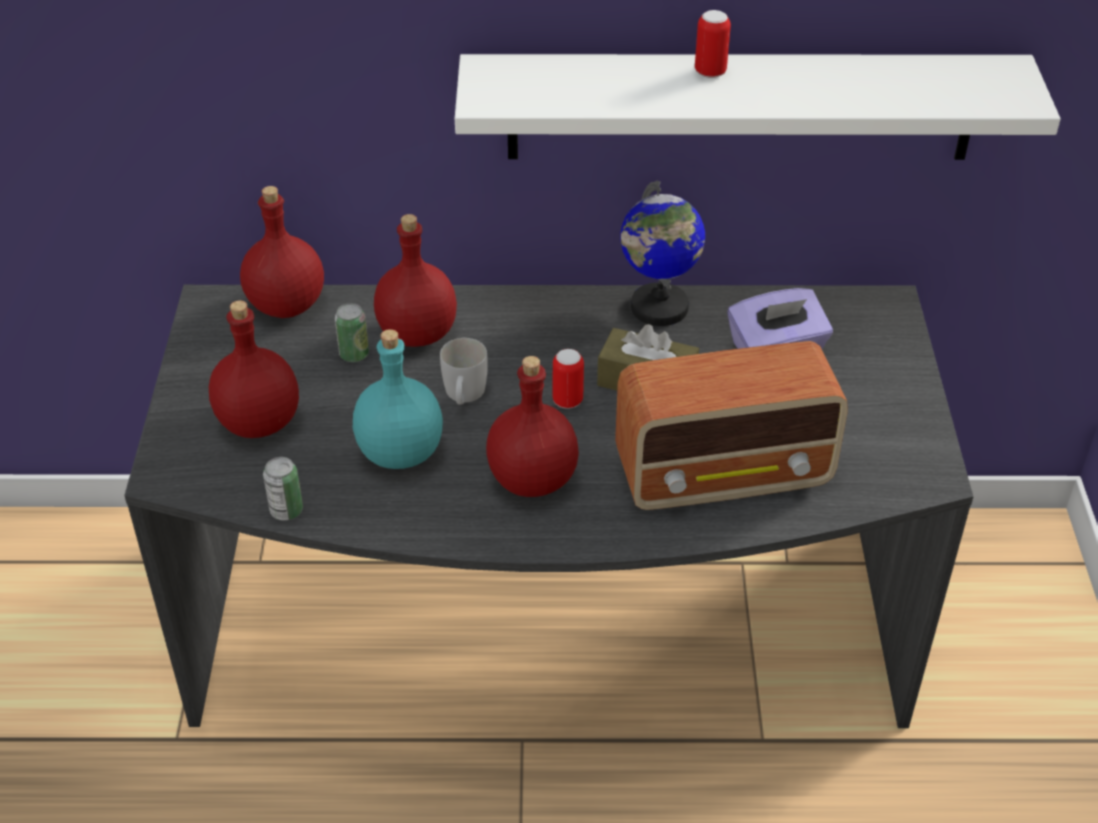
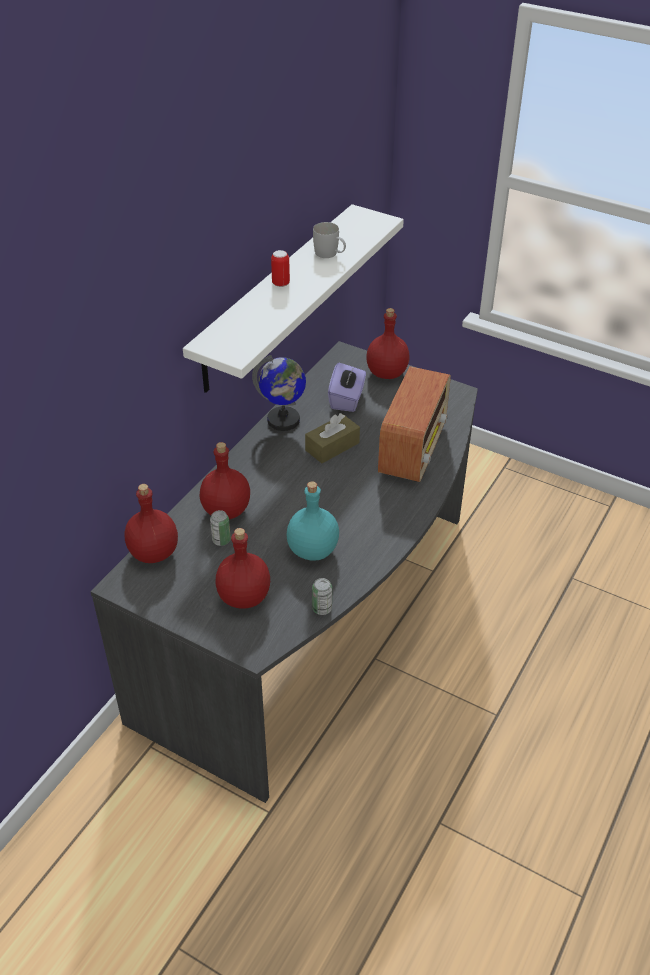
camera: 60 degrees left, 0 degrees up
(464, 396) = (290, 511): white mug -> white mug (330, 254)
(532, 478) = (368, 511): red bottle -> red bottle (386, 373)
(567, 400) = (323, 477): can -> none

